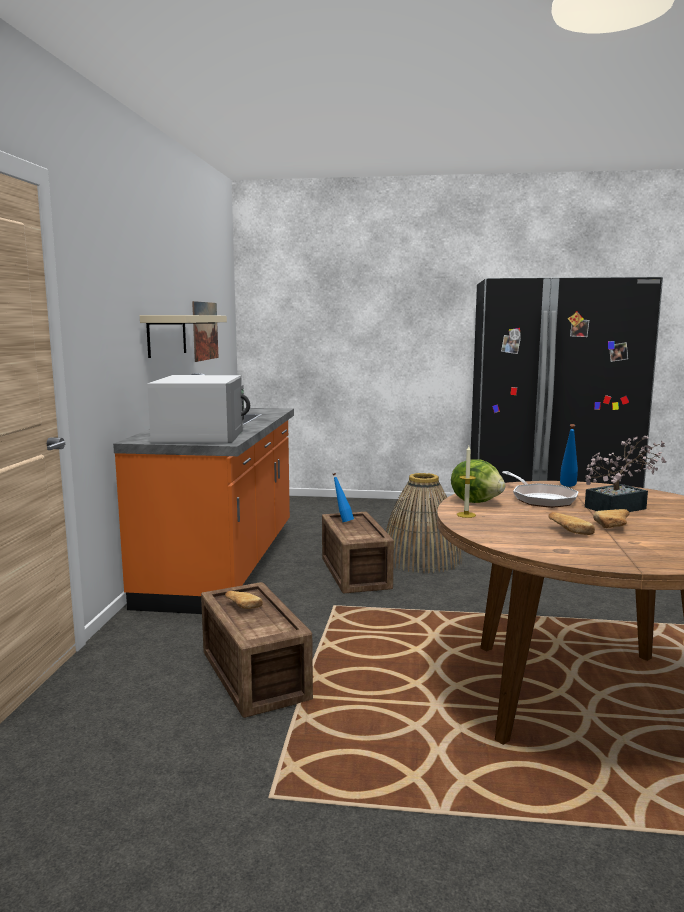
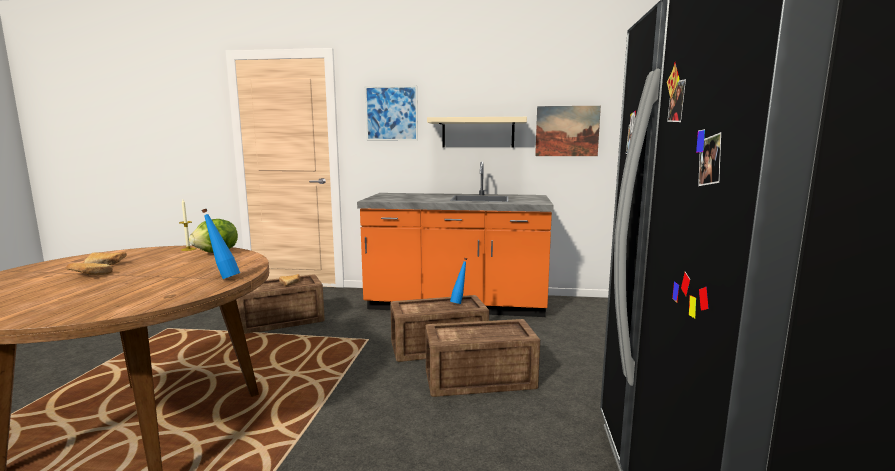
camera: 90 degrees right, 0 degrees up
(110, 305) = (391, 113): none -> picture
(201, 434) = (406, 197): white microwave -> none
(421, 558) = (482, 380): basket -> crate
(541, 499) = (197, 266): frying pan -> none
(621, 507) = (128, 285): potted plant -> none

